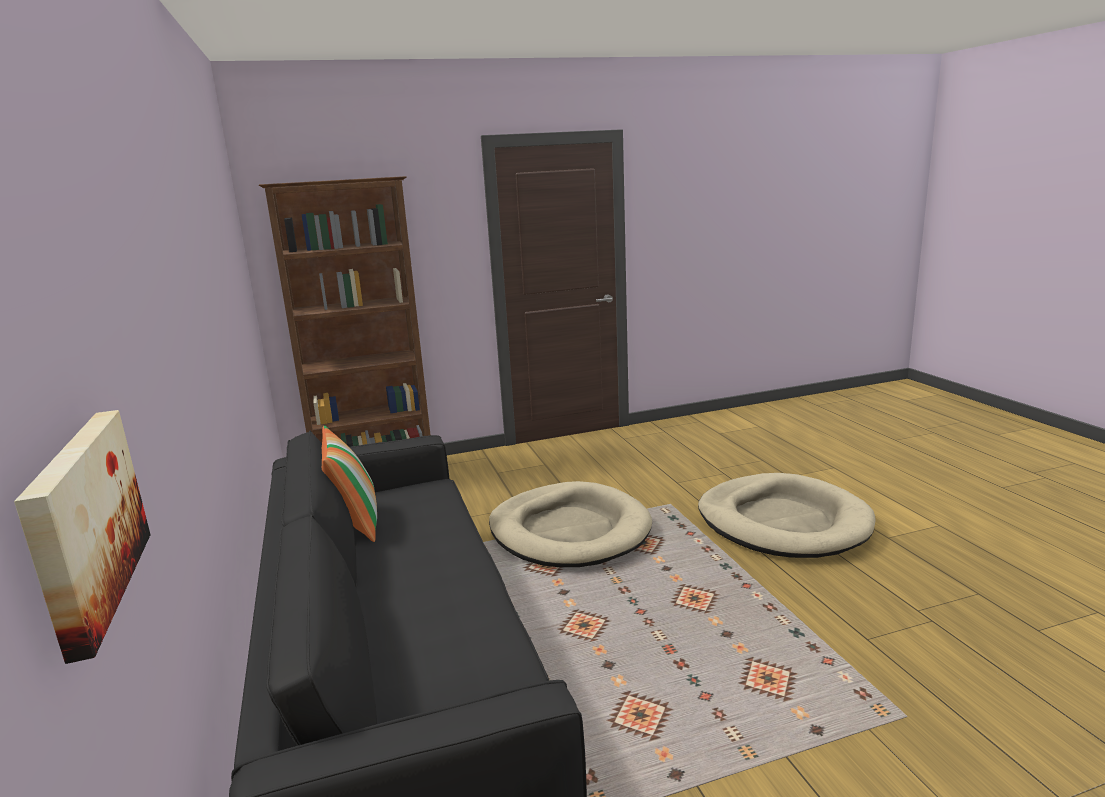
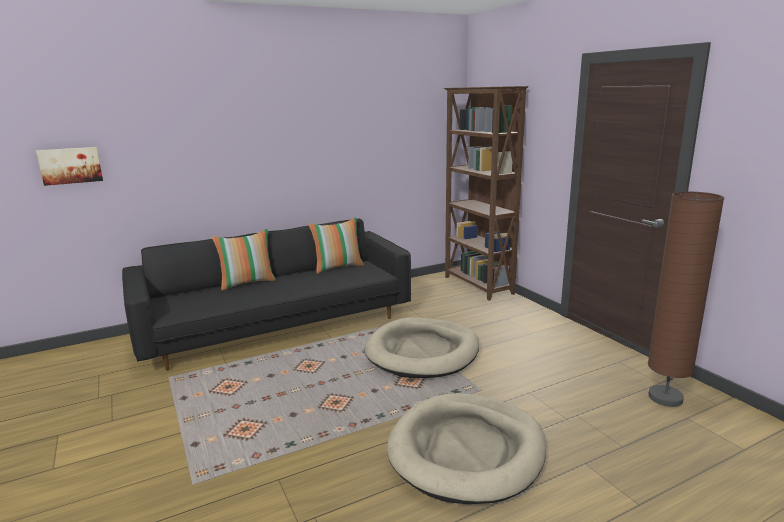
camera: 80 degrees right, 0 degrees up
(367, 620) = (247, 283): none -> pillow
(689, 434) = (665, 398): none -> brown floor lamp

